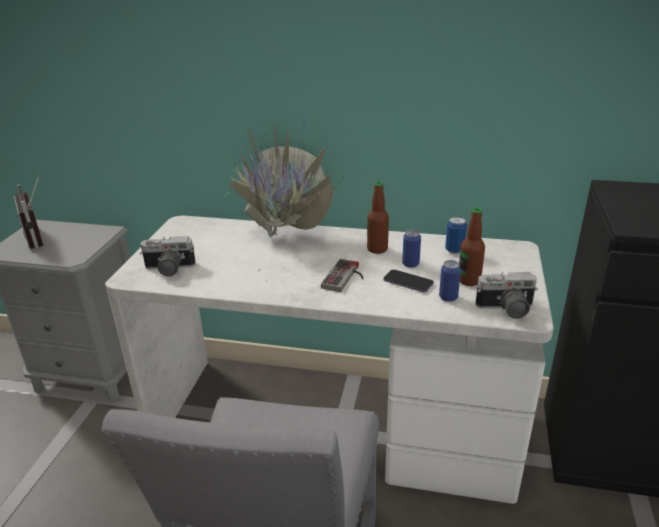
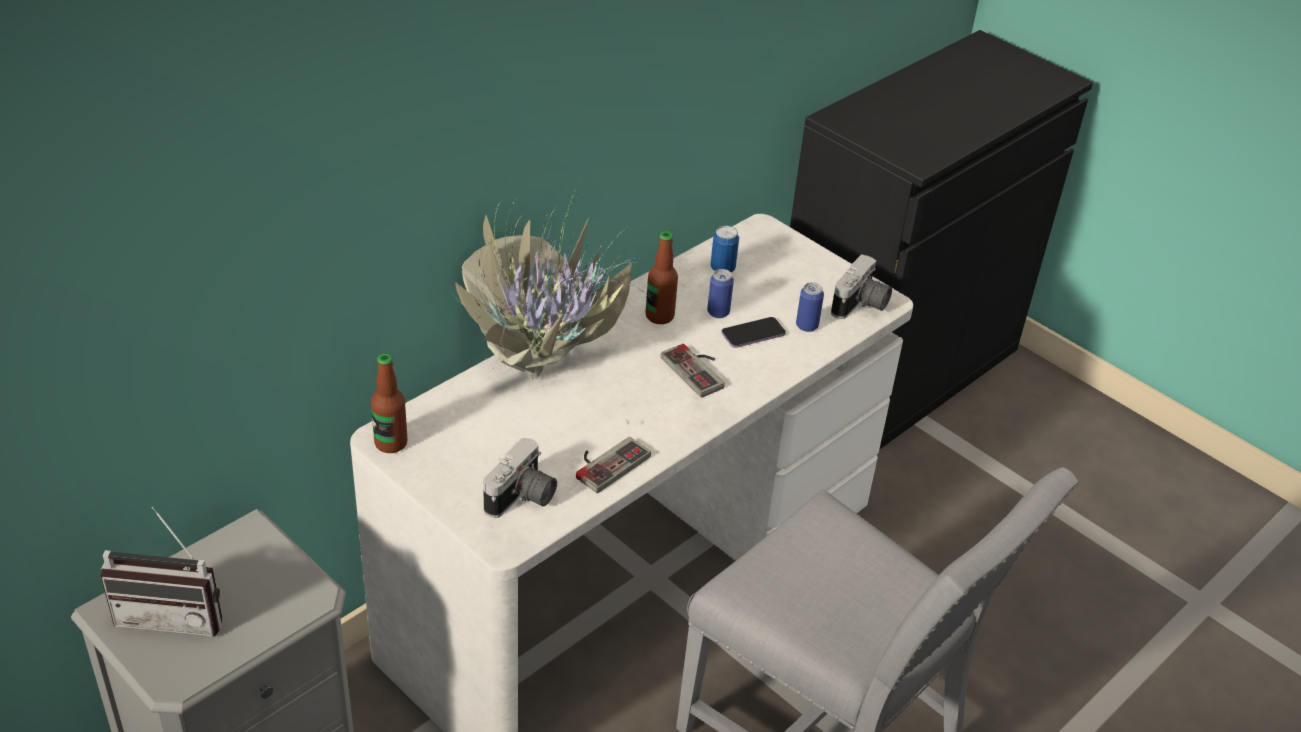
camera: 60 degrees left, 10 degrees up
(224, 281) = (606, 462): none -> game controller
(469, 280) = (790, 296): bottle -> bottle (391, 443)

